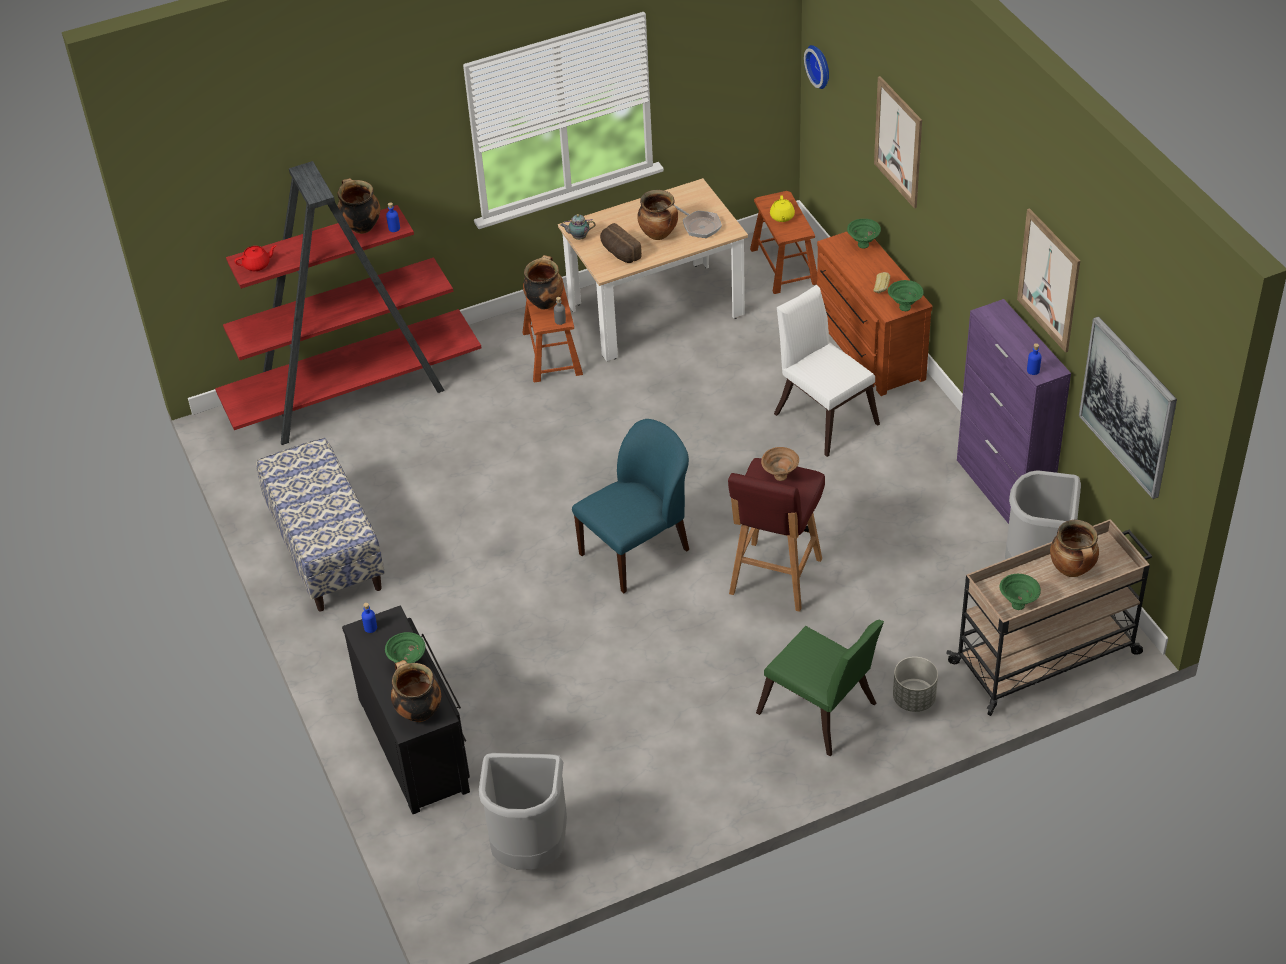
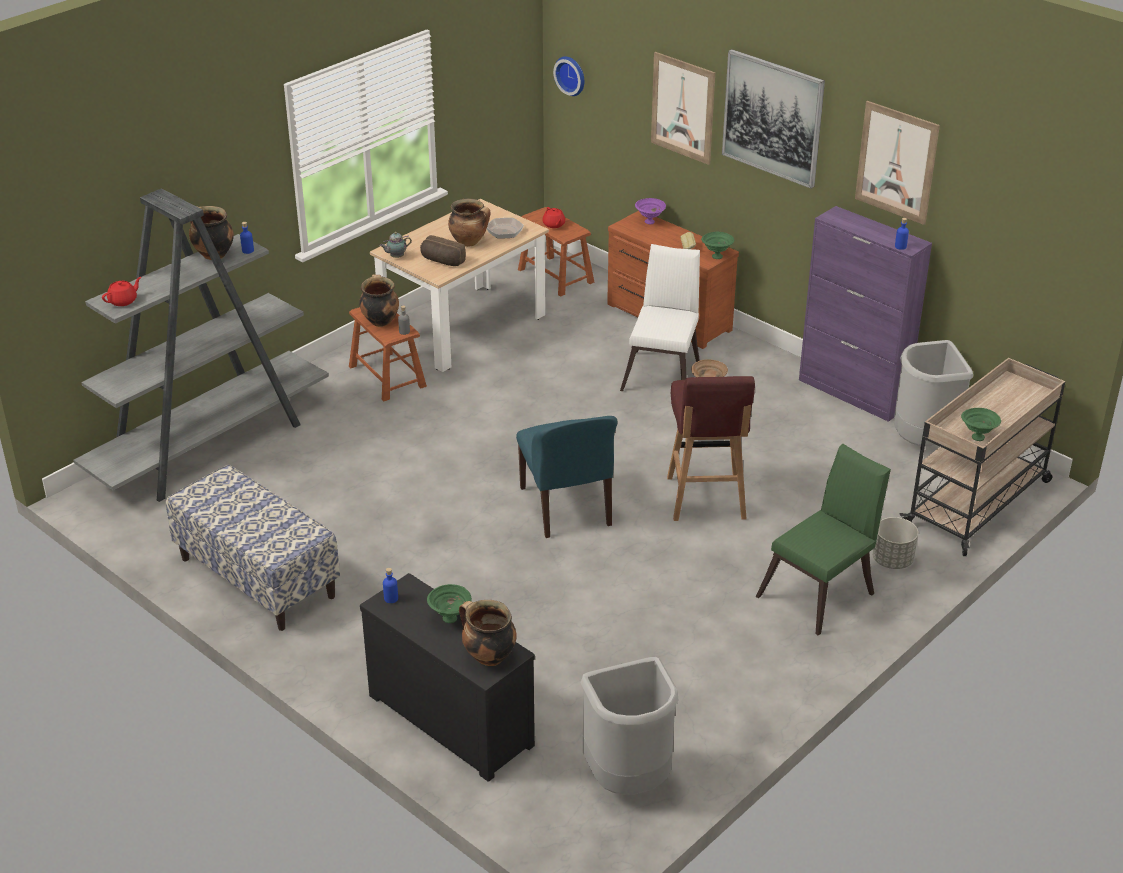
camera: 25 degrees left, 10 degrees down
(354, 393) = (210, 445): red bookcase -> grey bookcase
(636, 551) = (566, 508): blue chair -> blue chair turned 135 degrees clockwise
(782, 217) = (554, 225): yellow teapot -> red teapot
(821, 714) = (821, 592): green chair -> green chair turned 60 degrees counterclockwise
(823, 415) = (663, 372): white chair -> white chair turned 75 degrees clockwise
(863, 245) = (650, 222): green bowl -> purple bowl
(1072, 570) = (1001, 403): cooking pot -> none
(1128, 406) = (1011, 245): picture -> picture (773, 118)

